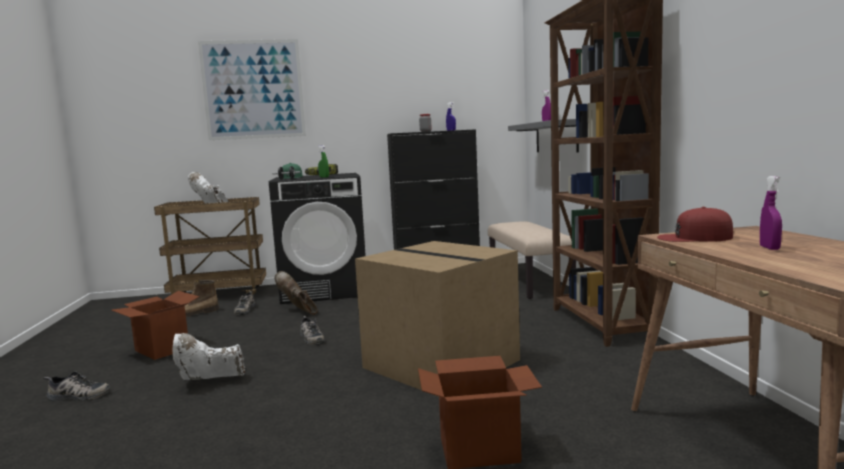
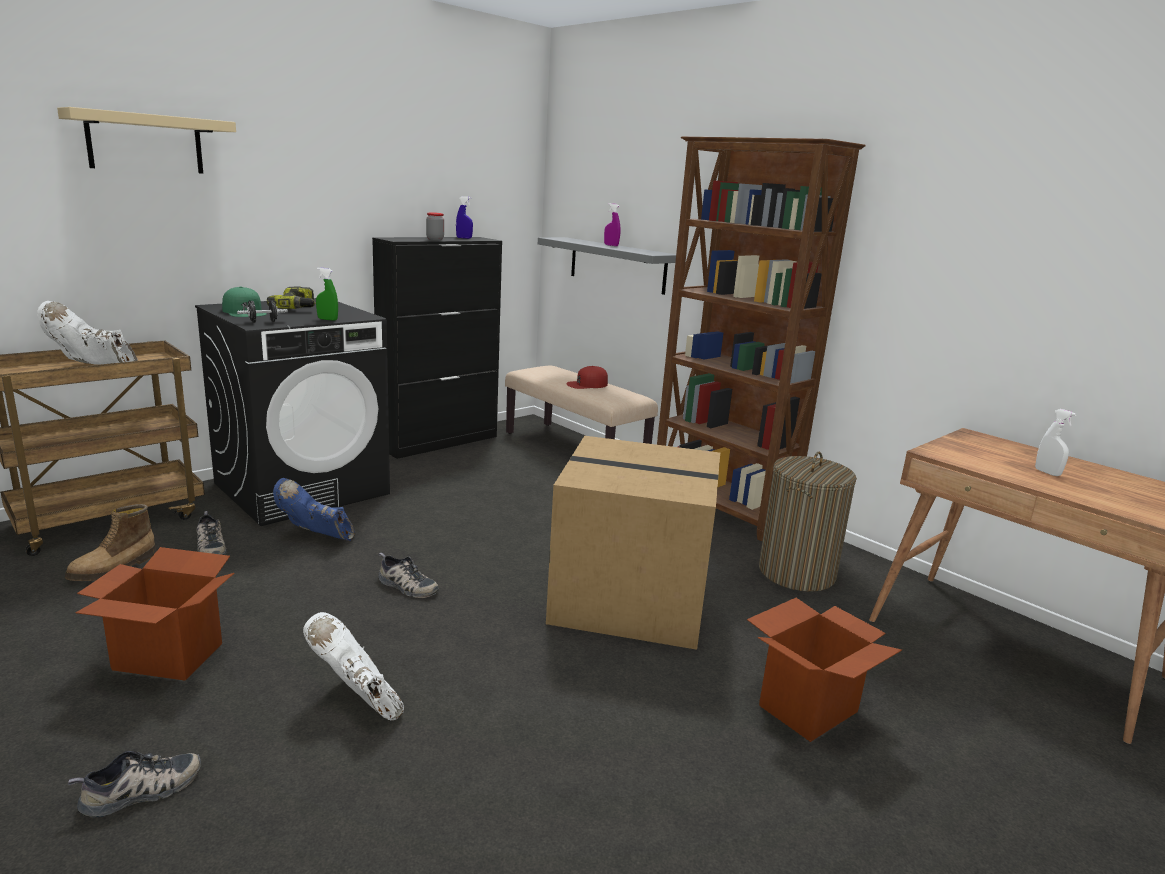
camera: 35 degrees left, 10 degrees up
(210, 382) = (358, 700): white boot -> white boot turned 90 degrees clockwise
(253, 89) = (145, 143): picture -> beige shelf
(299, 311) = (316, 537): brown boot -> blue boot
(608, 369) = (796, 573): none -> laundry basket
(694, 237) = (962, 455): red cap -> red cap (587, 384)
(769, 248) = (1047, 472): purple spray bottle -> white spray bottle

